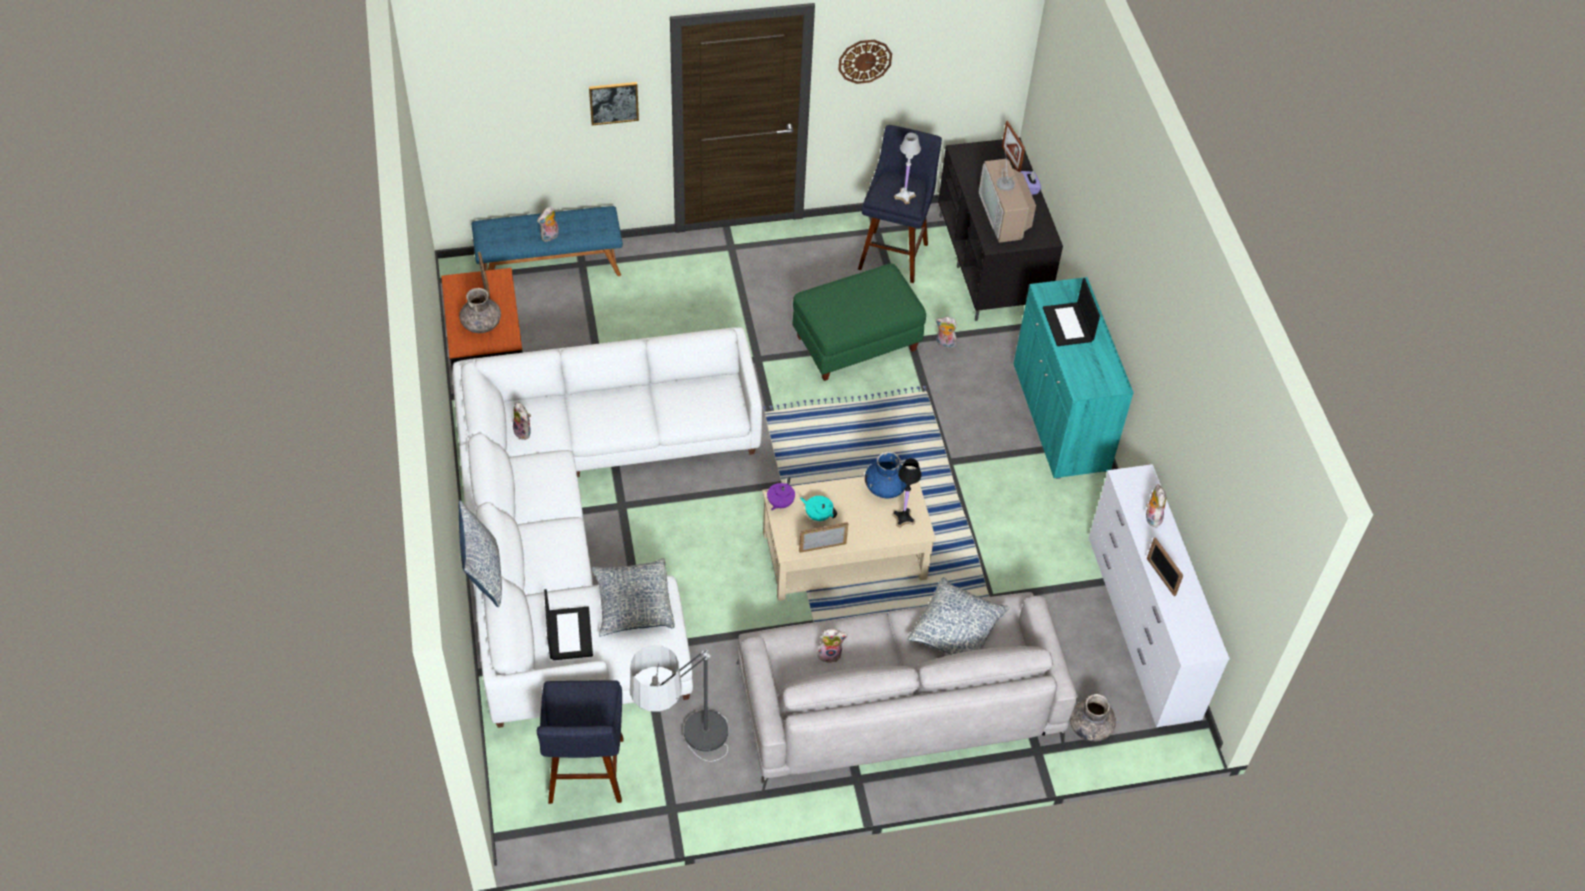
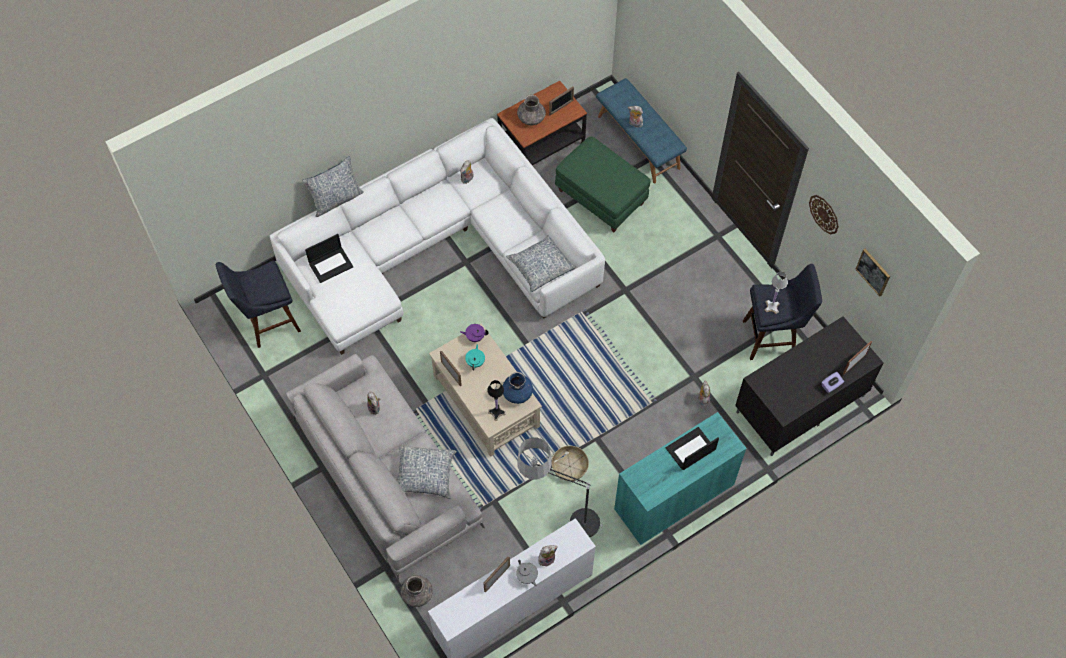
camera: 70 degrees right, 10 degrees up
(613, 102) = (701, 89): picture -> picture (873, 272)
(633, 604) = (367, 289): pillow -> pillow (541, 266)
(685, 760) = (298, 369): floor lamp -> floor lamp (560, 520)
(856, 344) = (671, 344): green ottoman -> green ottoman (600, 198)
(976, 502) = (569, 466): none -> basket
(1005, 215) = (791, 378): television -> none
(1169, 545) = (527, 576): none -> grey teapot

